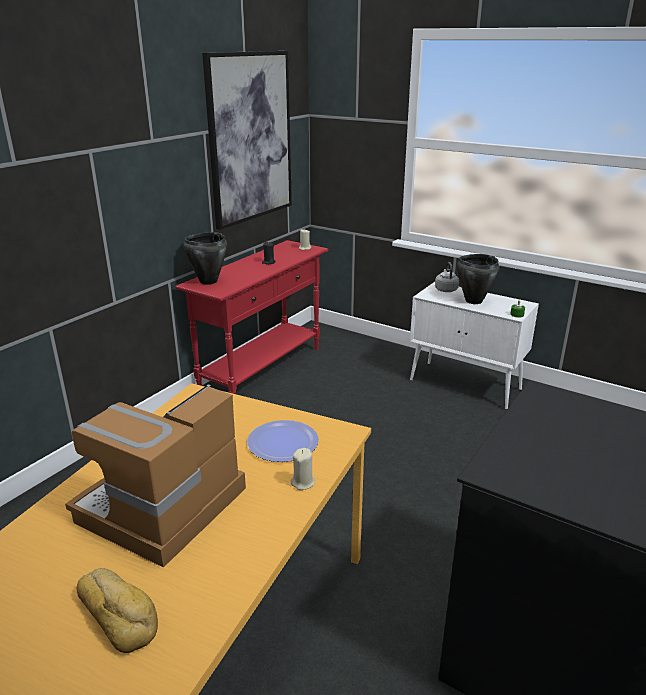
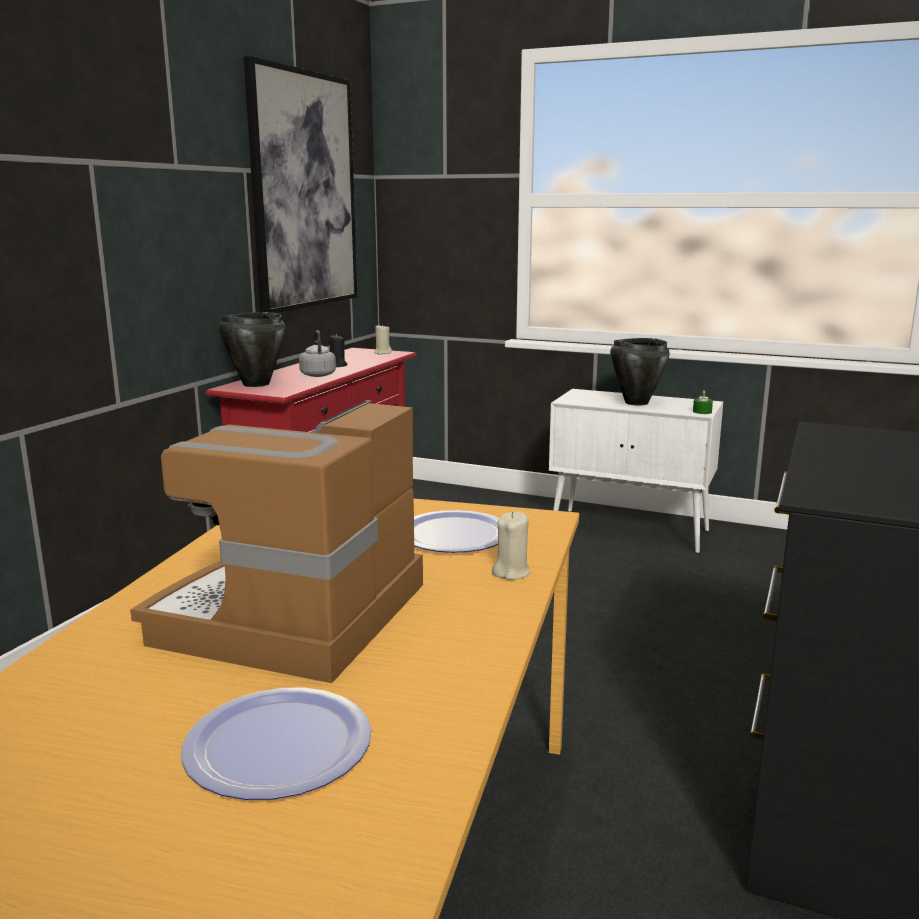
camera: 10 degrees left, 10 degrees down
(118, 613) = (278, 745): bread -> plate
(445, 289) = (592, 394): grey kettle -> grey kettle (318, 374)

